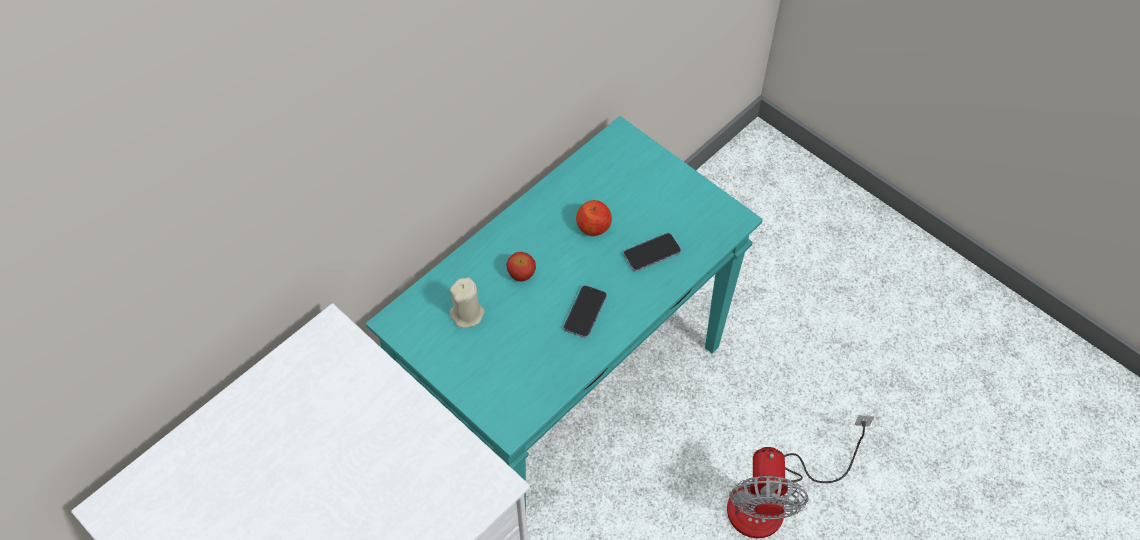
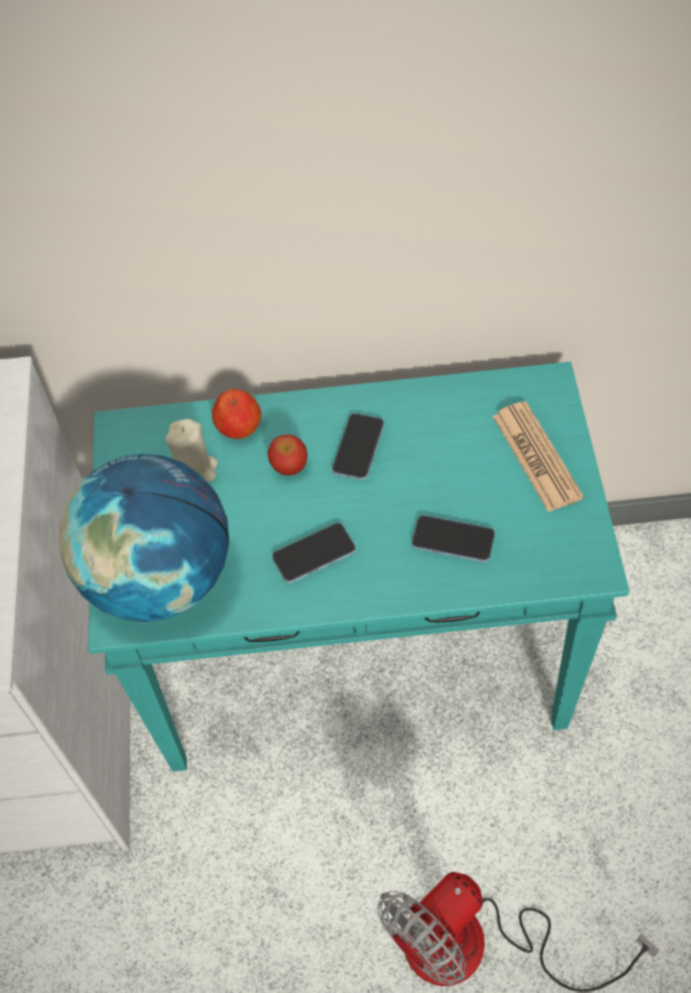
camera: 45 degrees right, 0 degrees up
(510, 387) = (160, 578): none -> globe
(550, 238) = (358, 448): none -> phone
(594, 227) = (417, 466): apple -> apple (238, 426)
(652, 179) = (536, 457): none -> newspaper

